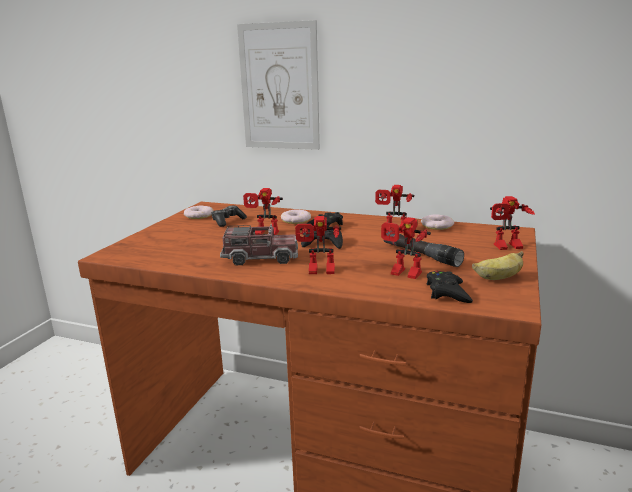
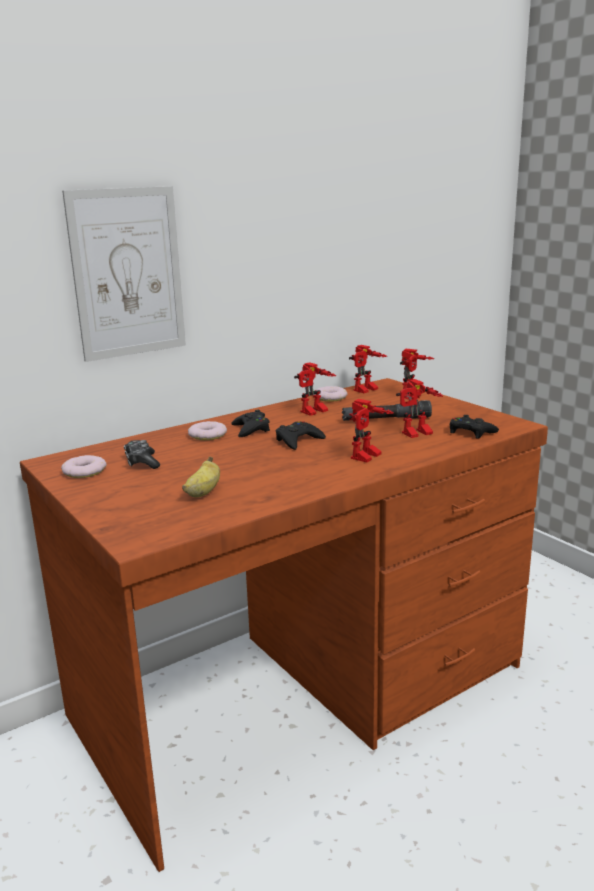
camera: 55 degrees left, 0 degrees up
(260, 258) = (292, 471): toy truck -> none
(264, 234) = (223, 456): toy robot -> toy robot (366, 390)
(498, 278) = (466, 413): banana -> banana (203, 492)

